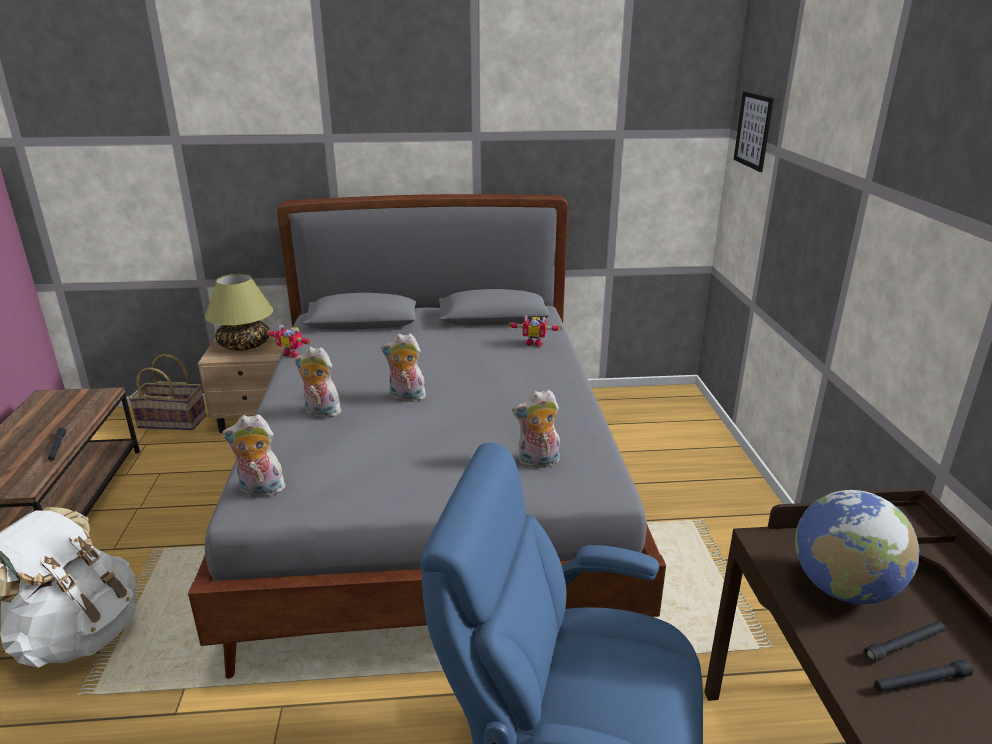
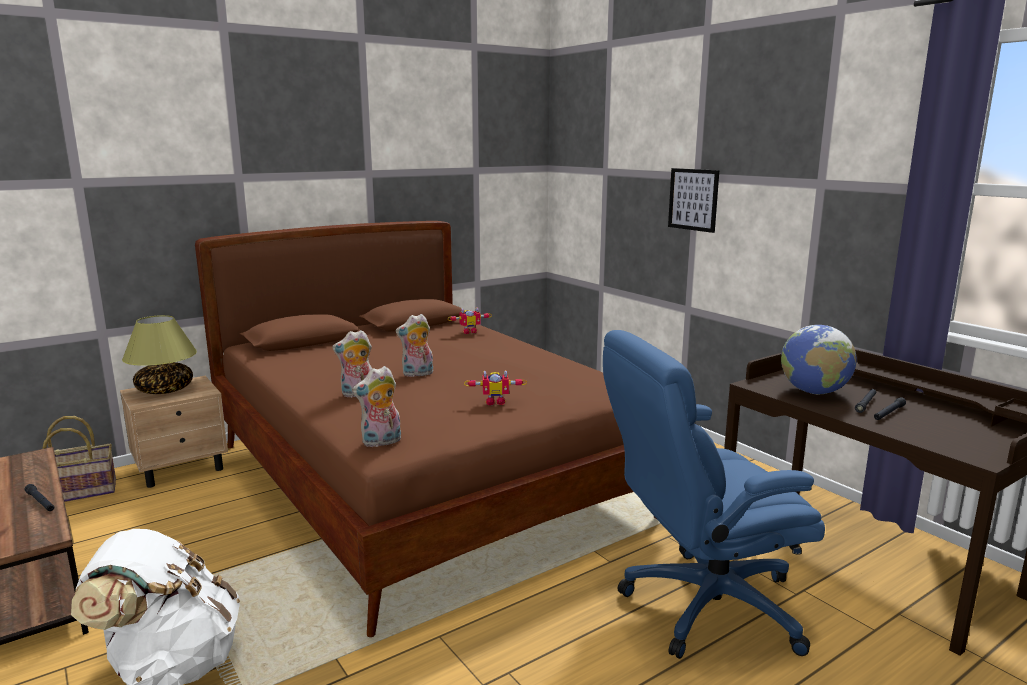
camera: 30 degrees left, 10 degrees down
(293, 354) = (268, 369): toy robot -> toy robot (495, 402)
(436, 500) = (423, 480): grey bed -> brown bed
(537, 463) = (567, 386): plush toy -> none
(753, 130) = (577, 161): picture -> picture (693, 199)

